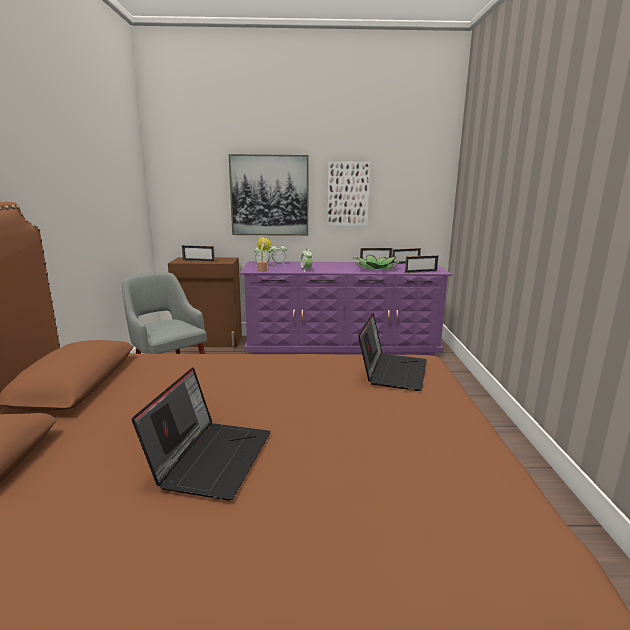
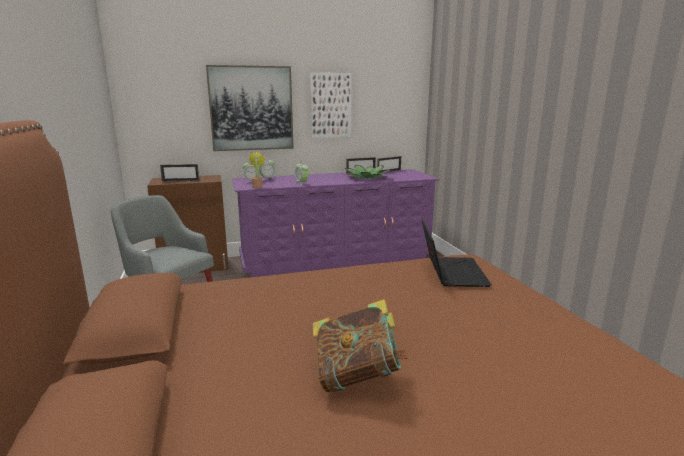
camera: 15 degrees left, 0 degrees up
(211, 457) = (357, 376): laptop -> book
(421, 272) = (410, 178): picture frame -> none

